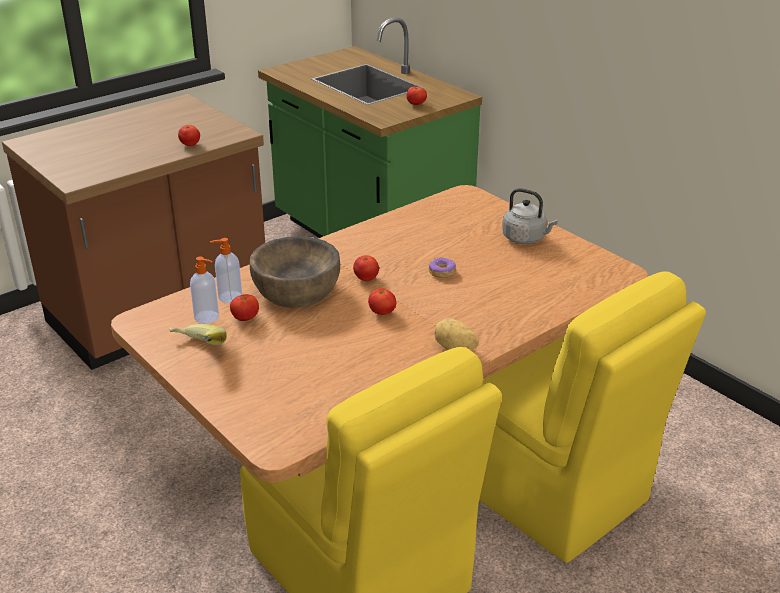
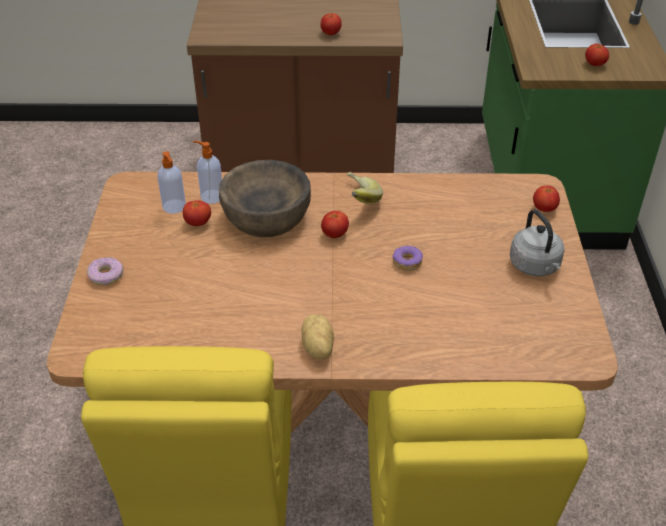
camera: 40 degrees right, 10 degrees up
(197, 350) = (132, 233): banana -> banana (357, 200)
(218, 387) = (106, 275): none -> donut
(382, 313) = (304, 276): tomato -> tomato (544, 209)

